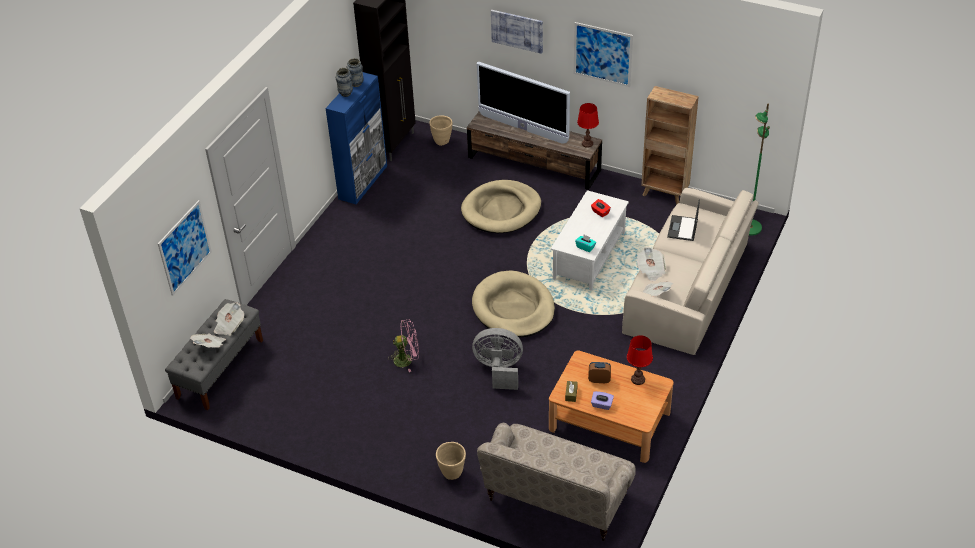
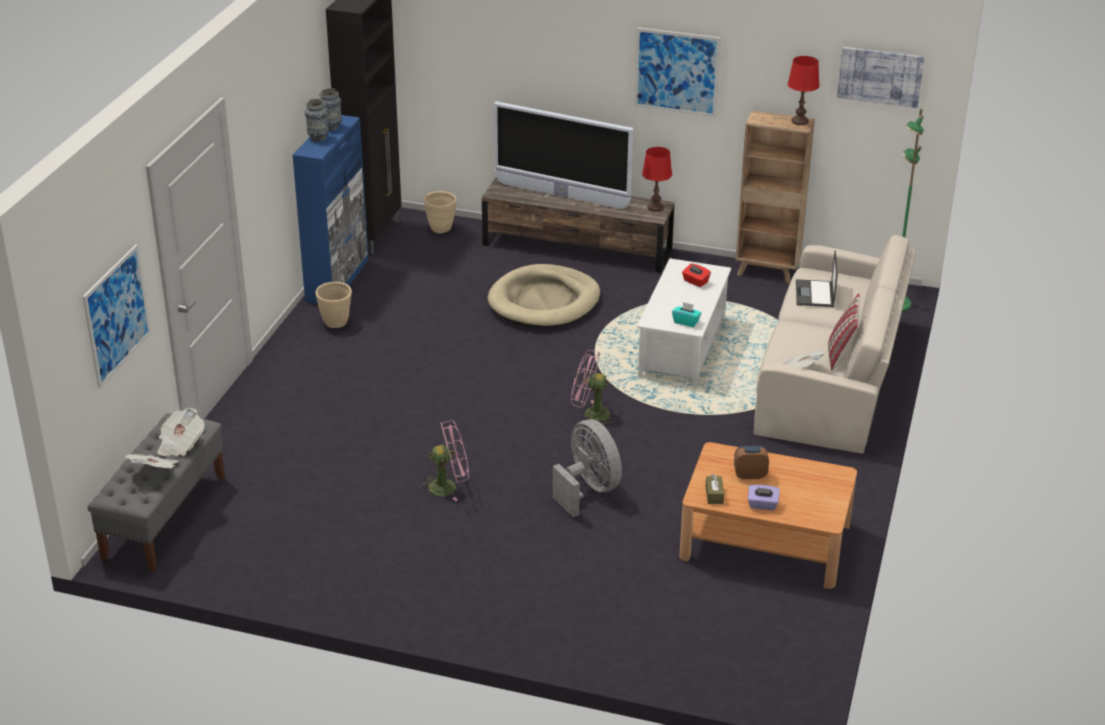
camera: 10 degrees left, 10 degrees down
(452, 473) = (549, 624): beige planter -> beige planter (336, 323)
(499, 370) = (588, 490): grey fan -> grey fan turned 60 degrees clockwise
(513, 308) = (590, 414): beige dog bed -> pink fan
(517, 30) = (552, 50): picture -> picture (880, 76)
(556, 500) = (714, 645): beige sofa -> none
(638, 379) = (805, 471): red table lamp -> red table lamp (800, 121)
(651, 270) = (785, 343): newspaper -> none
(687, 282) = (840, 354): none -> pillow

